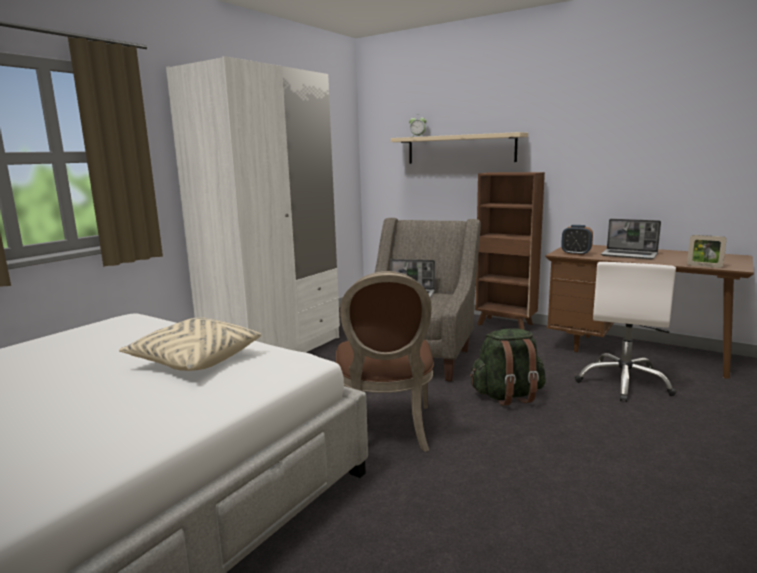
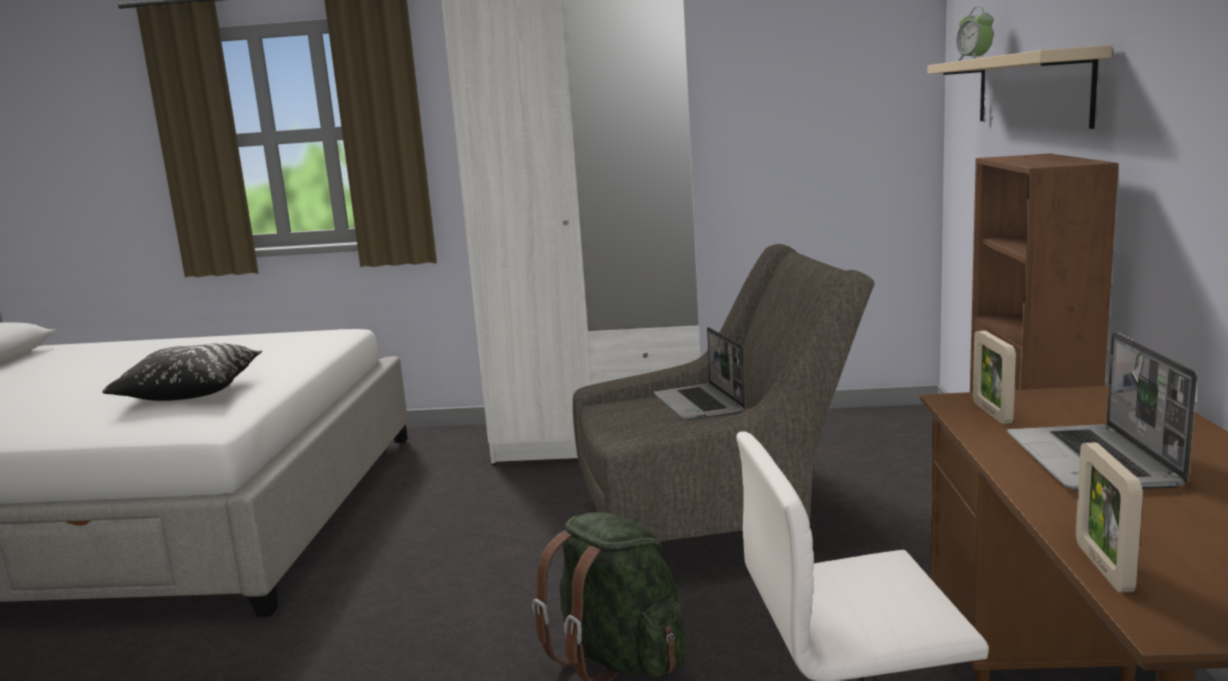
camera: 60 degrees right, 0 degrees up
(194, 360) = (191, 391): beige pillow -> black pillow
(386, 431) = (401, 594): brown chair -> none
(576, 254) = (992, 413): alarm clock -> picture frame

